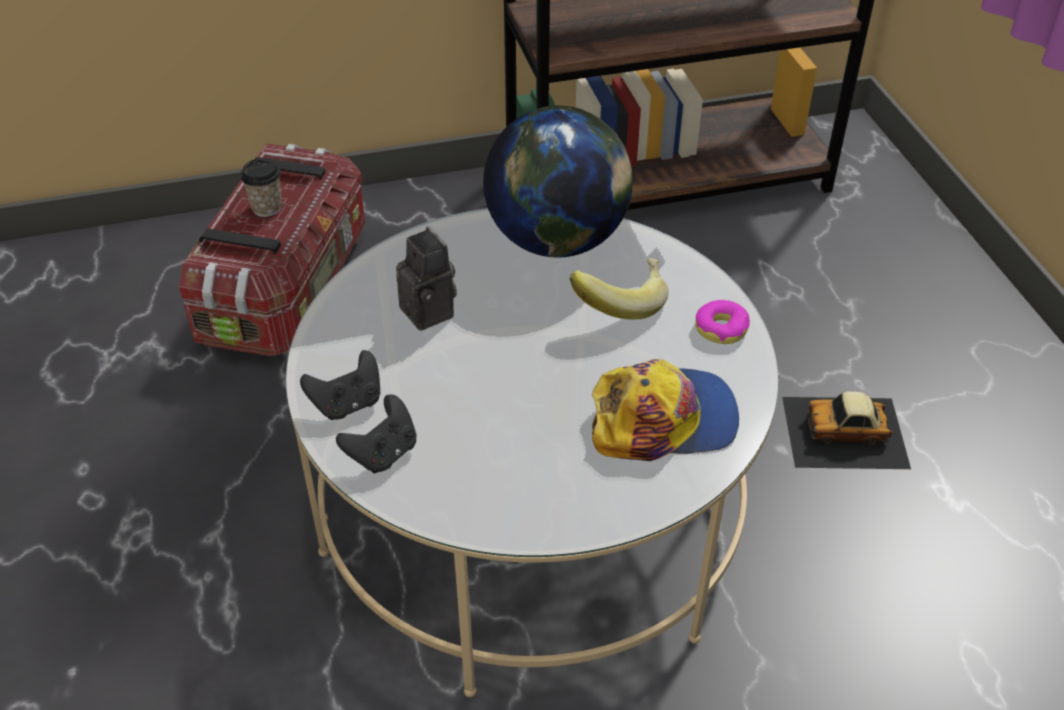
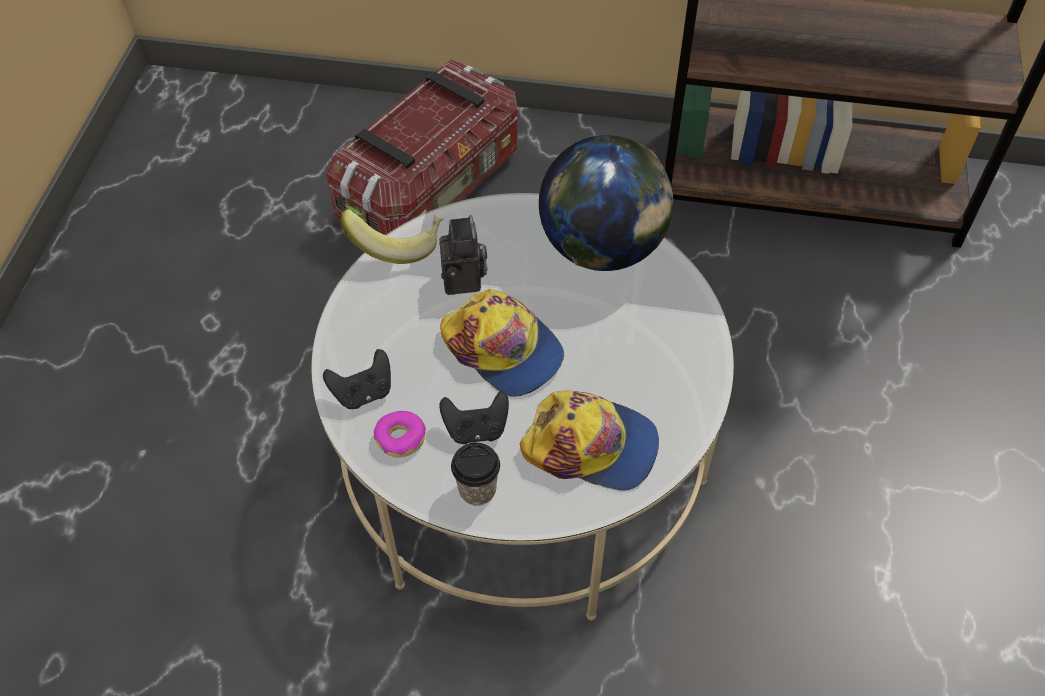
camera: 25 degrees right, 10 degrees up
(267, 208) = (422, 122): cup -> cup (477, 490)
(347, 404) = (359, 340): black game controller -> black game controller (476, 429)
(513, 362) = (503, 349): none -> cap
(619, 302) = (620, 325): banana -> banana (397, 243)
(721, 328) = (690, 380): donut -> donut (401, 438)
(845, 432) = (826, 489): toy car -> none

